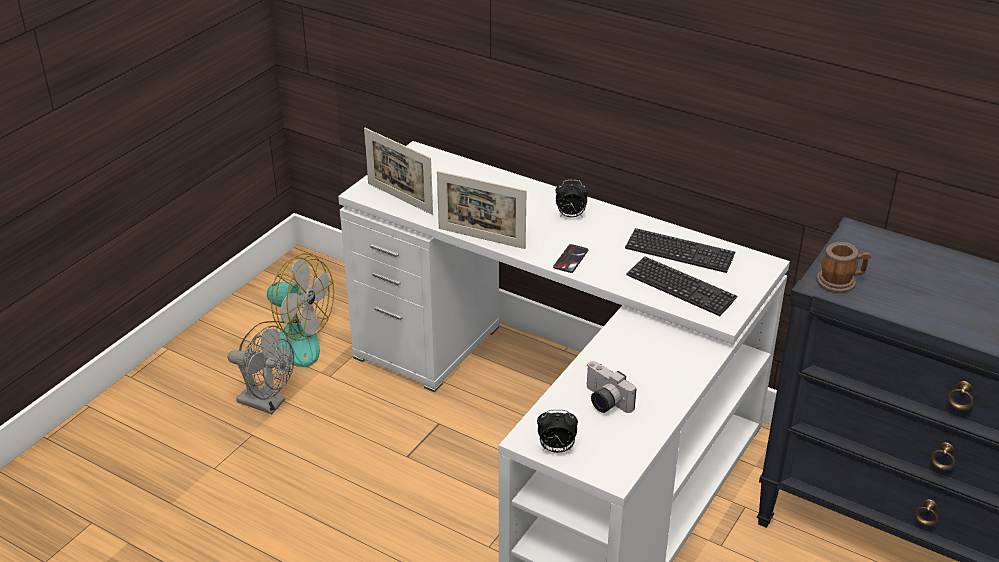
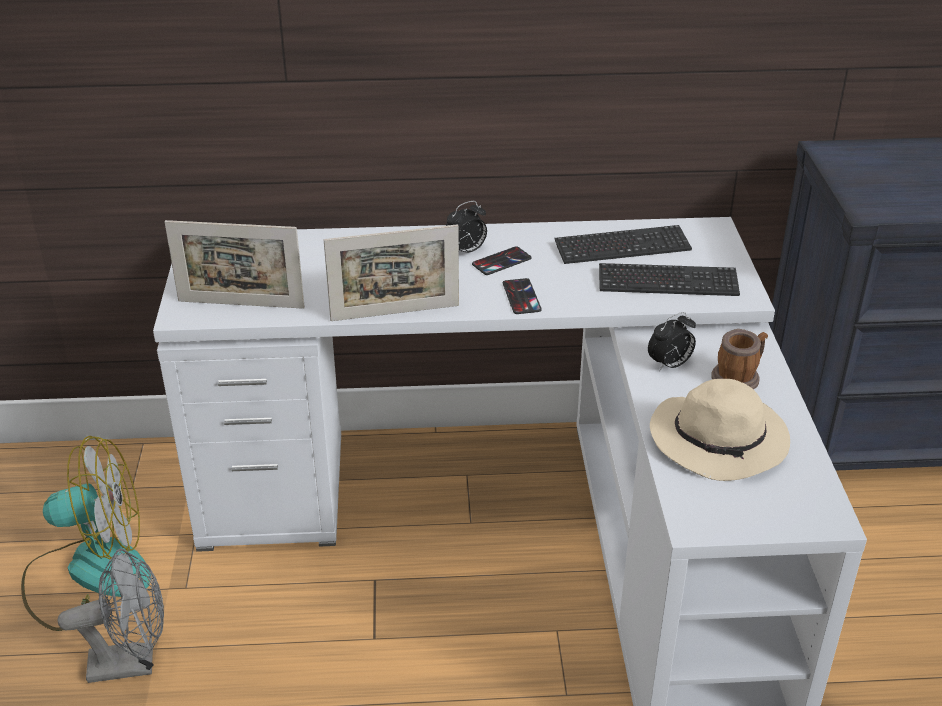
camera: 35 degrees left, 0 degrees up
(556, 449) = (738, 519): alarm clock -> alarm clock (669, 365)
(585, 231) = (501, 261): none -> phone
(604, 402) = (721, 441): camera -> beige hat
(840, 282) = (882, 202): mug -> mug (739, 377)

